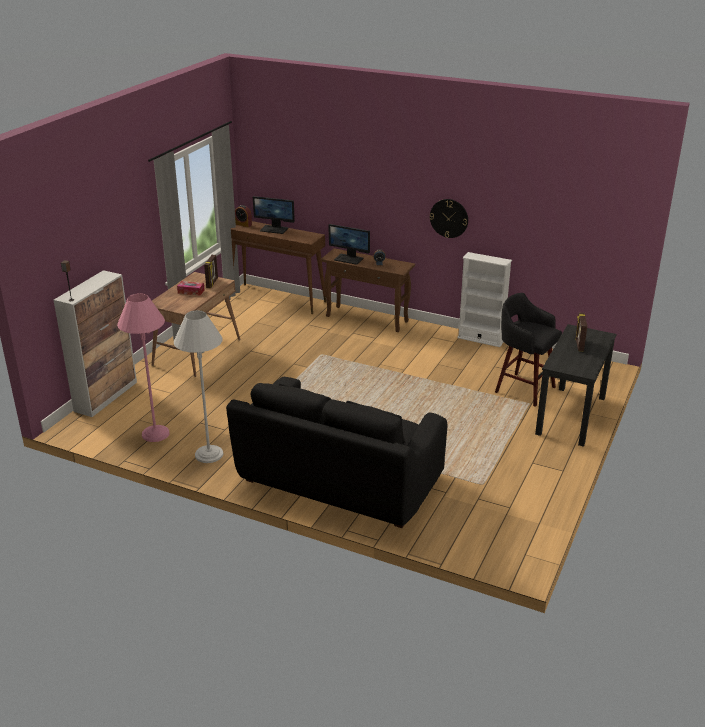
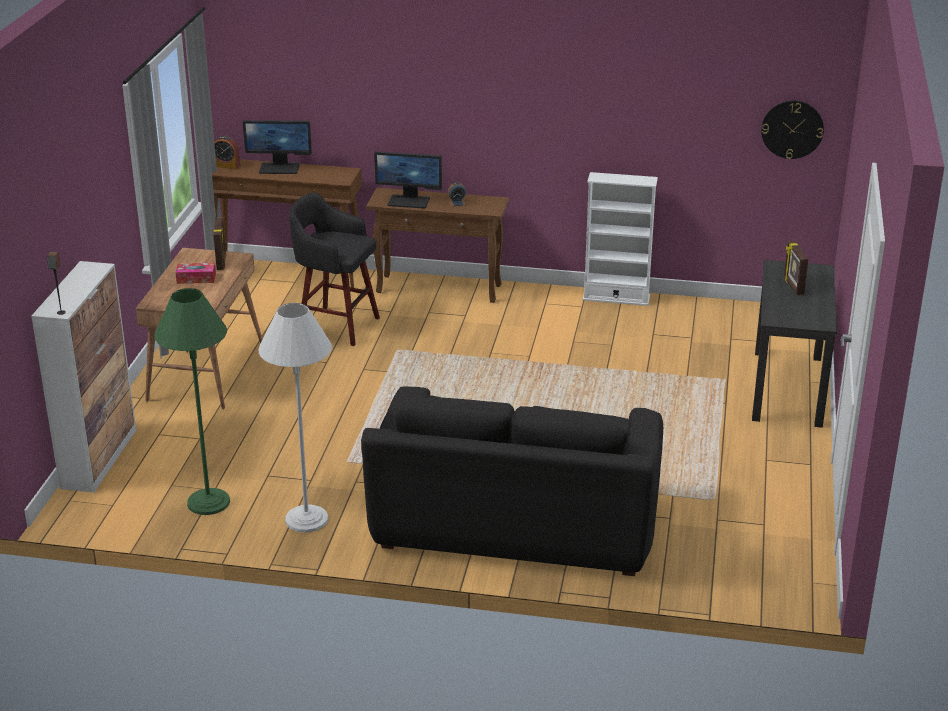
camera: 15 degrees left, 0 degrees up
(155, 434) = (208, 502): pink floor lamp -> green floor lamp
(449, 218) = (558, 125): wall clock -> wall clock (792, 129)
(523, 389) = (707, 360): black stool -> black stool (336, 325)

